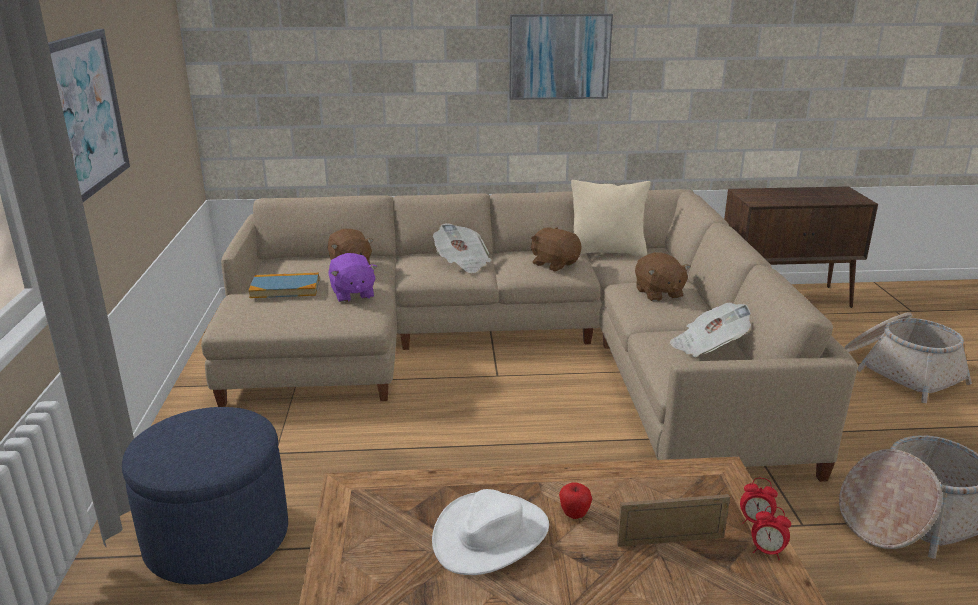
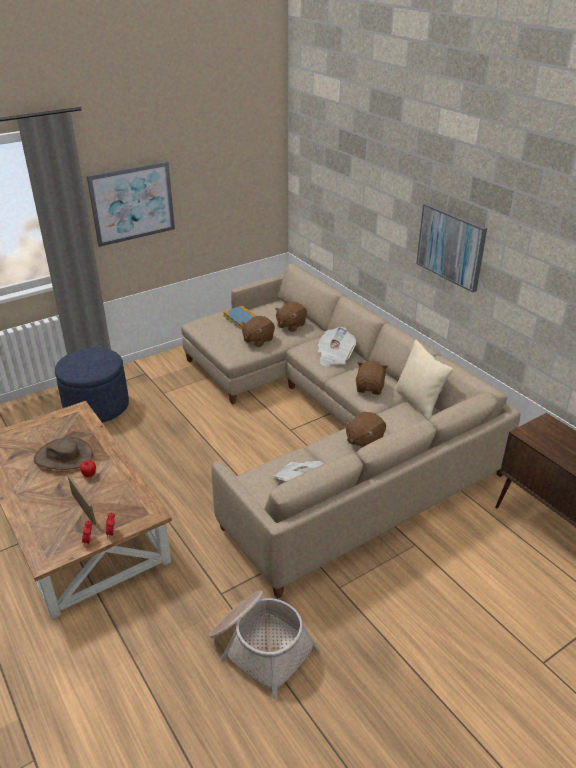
camera: 60 degrees right, 10 degrees up
(352, 294) = (258, 340): purple plush toy -> brown plush toy
(490, 535) = (63, 457): white hat -> brown hat
(900, 371) = (480, 623): basket -> none

